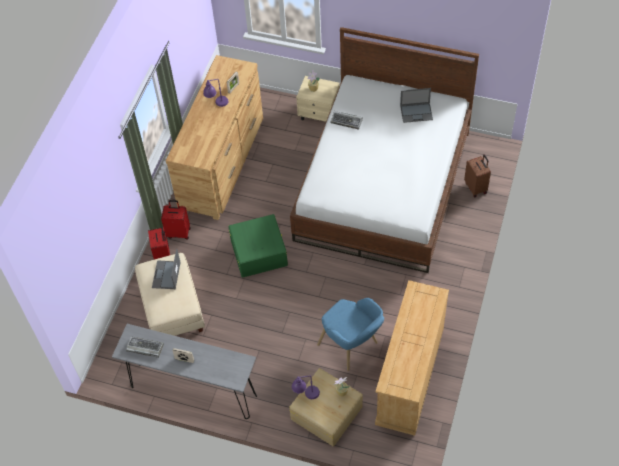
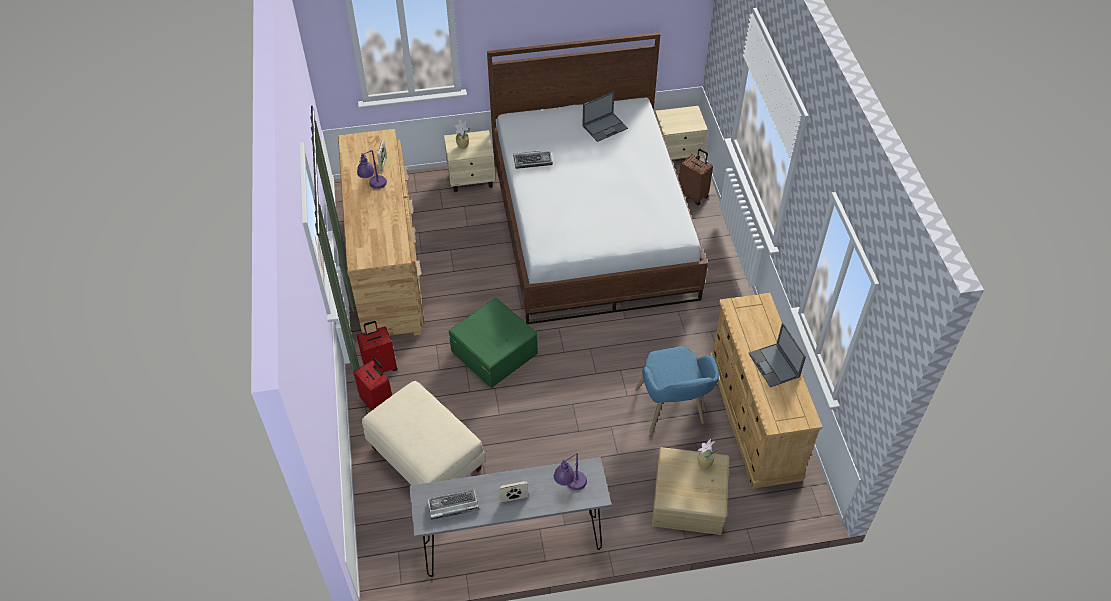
camera: 30 degrees left, 5 degrees down
(166, 275) = (413, 413): laptop -> laptop (774, 365)
(306, 395) = (665, 484): purple table lamp -> purple table lamp (570, 487)
(353, 348) = (672, 414): blue armchair -> blue armchair turned 60 degrees clockwise
(486, 149) = (678, 154): none -> beige nightstand

